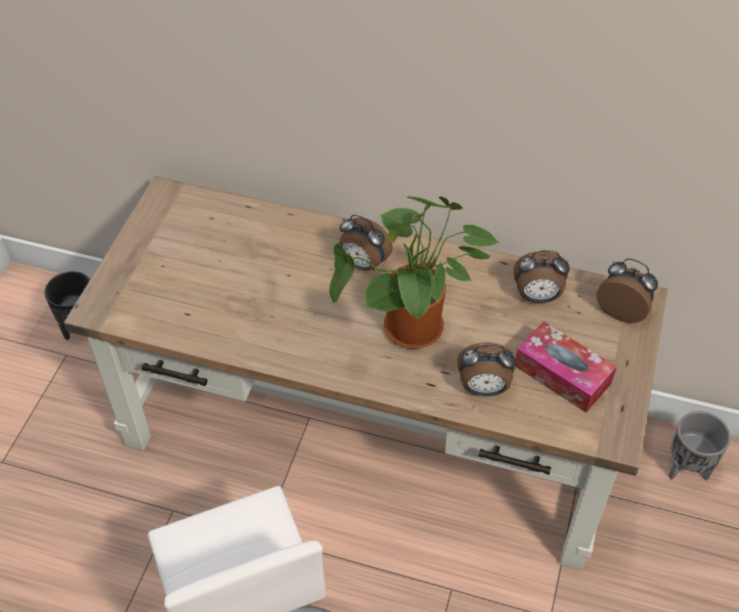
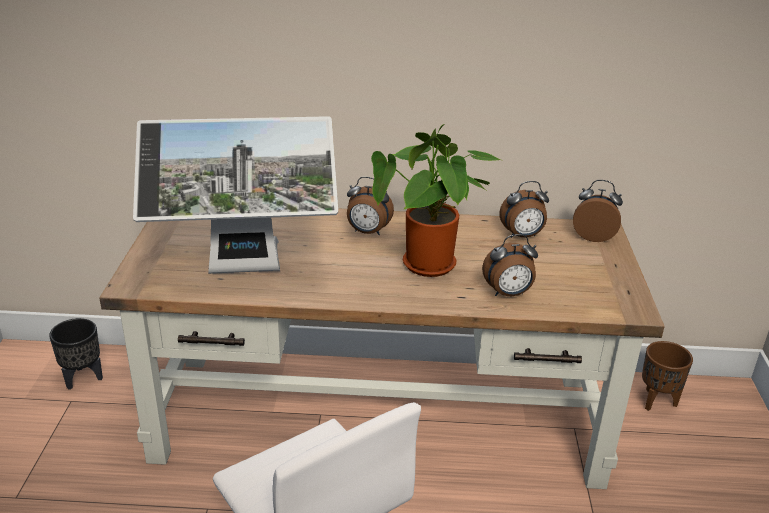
camera: 15 degrees left, 20 degrees down
(215, 305) = (244, 270): none -> monitor
(562, 374) = (568, 278): tissue box -> none
(687, 469) = (658, 401): grey planter -> brown planter

